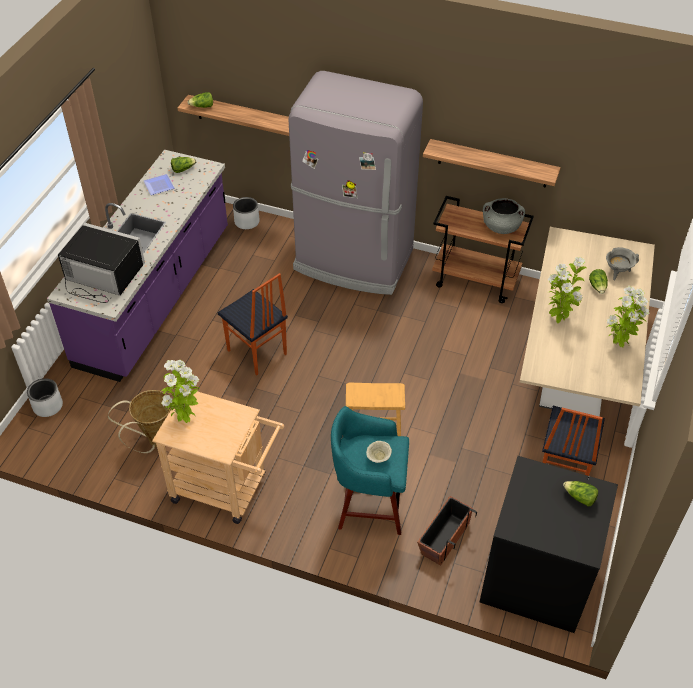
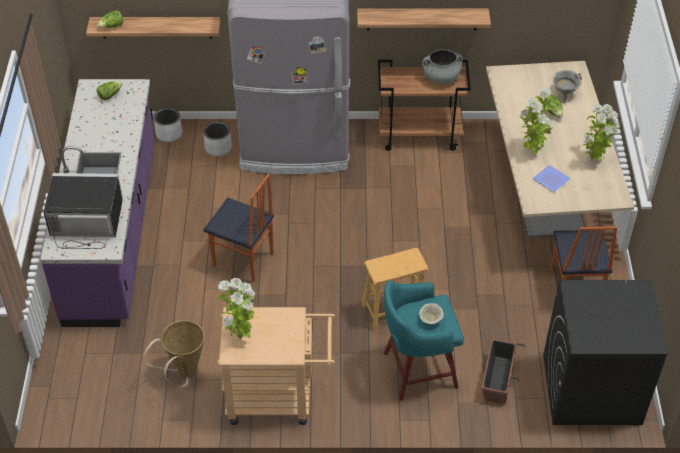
camera: 20 degrees left, 0 degrees up
(47, 406) = (57, 371): grey planter -> grey planter (218, 147)
(159, 185) = (94, 117): plate -> plate (551, 178)
(580, 497) = (626, 300): lettuce -> none

